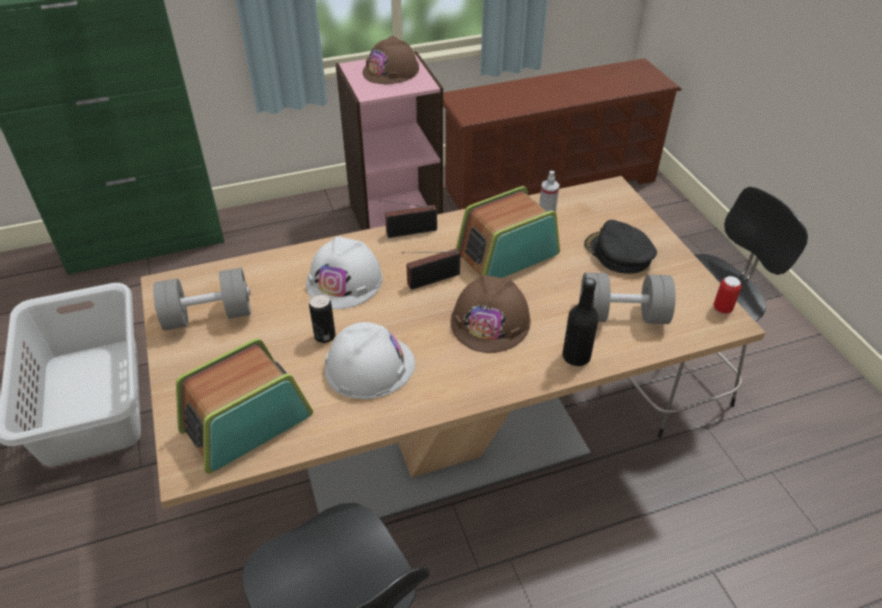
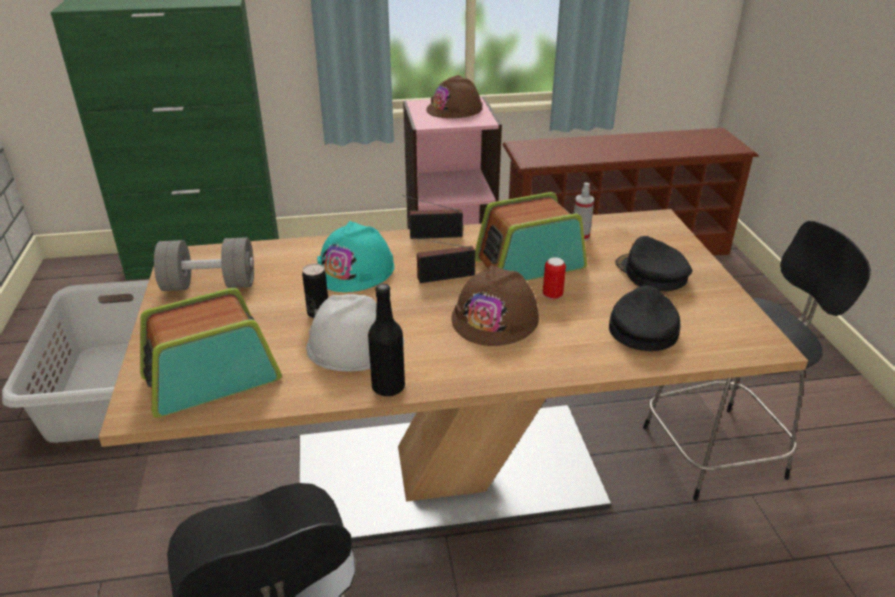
camera: 10 degrees right, 10 degrees down
(345, 281) = (355, 270): white hard hat -> turquoise hard hat
(576, 357) = (581, 359): black bottle -> black bottle (388, 387)
(622, 315) = (642, 327): grey dumbbell -> black cap
(722, 309) = (760, 333): can -> can (552, 295)

